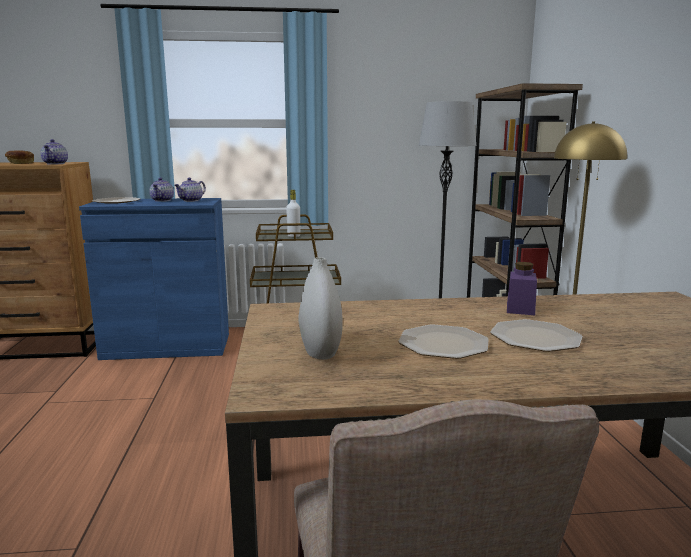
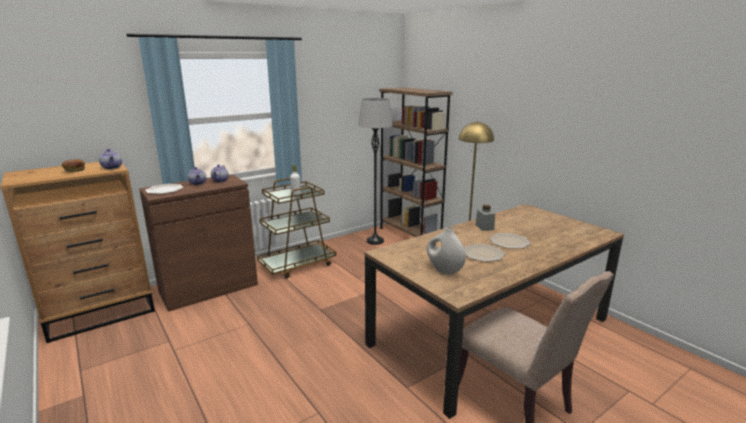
camera: 30 degrees left, 5 degrees up
(167, 346) = (209, 288): blue cabinet -> brown cabinet
(520, 309) = (484, 227): purple jar -> grey jar

